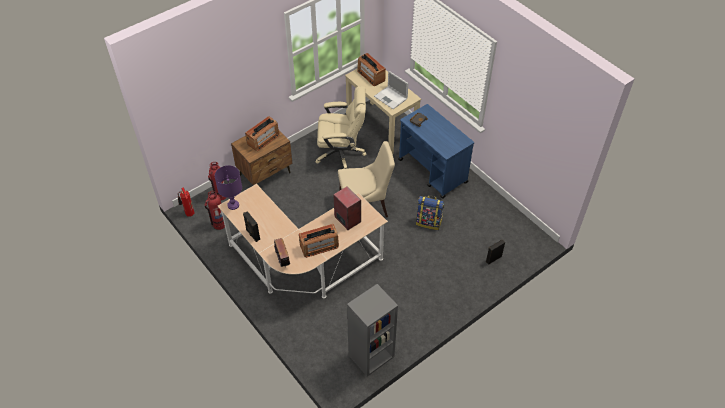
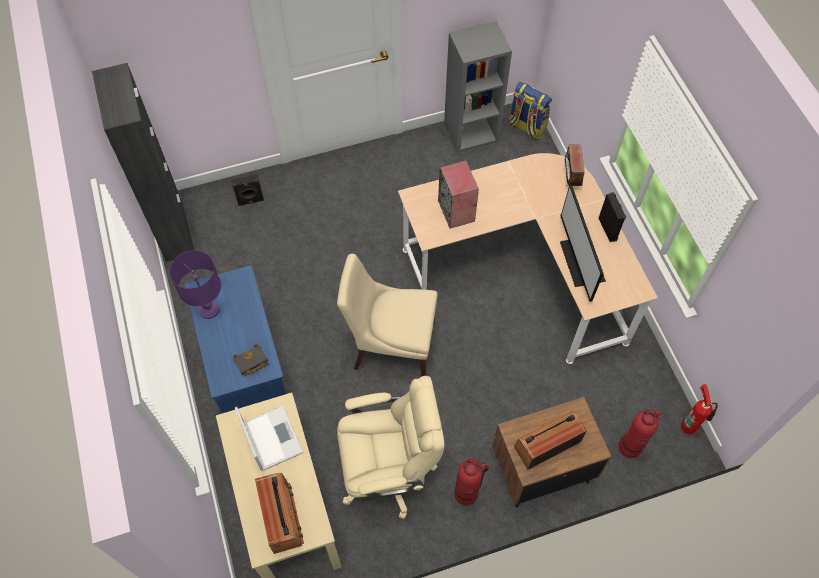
camera: 160 degrees left, 10 degrees up
(219, 224) = (640, 387): fire extinguisher -> fire extinguisher (466, 493)
(233, 205) = (630, 289): purple table lamp -> purple table lamp (208, 309)
(265, 212) = (581, 261): none -> monitor
(319, 246) = (513, 182): radio -> none
(341, 153) = (388, 470): beige office chair -> beige office chair turned 150 degrees clockwise
(429, 222) = (307, 284): backpack -> backpack (526, 126)
(525, 227) = (174, 231): none -> black cabinet

